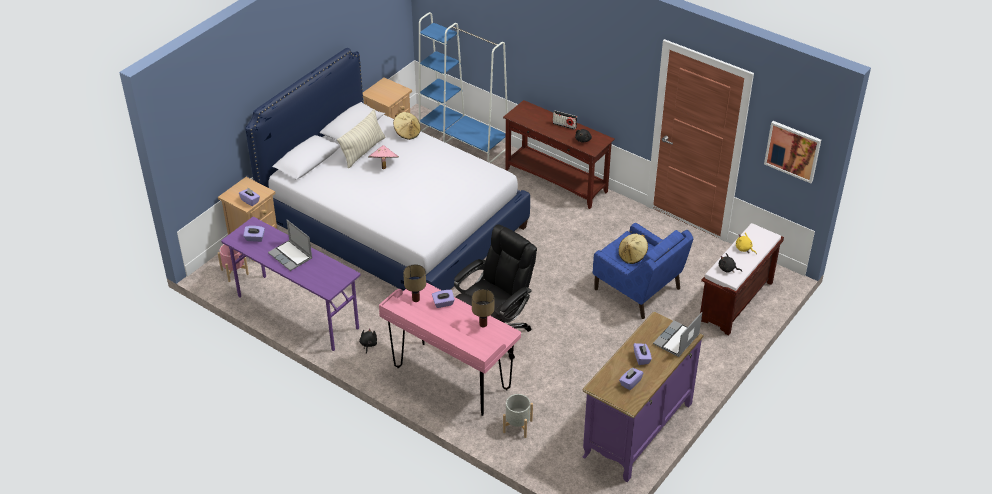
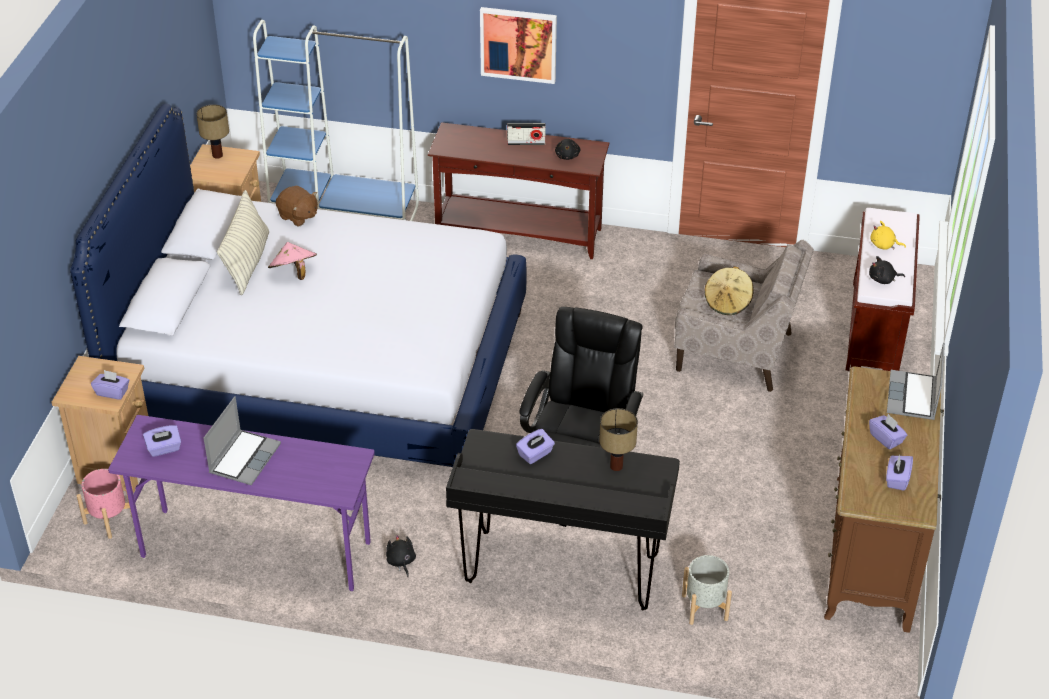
camera: 25 degrees left, 0 degrees up
(291, 256) = (244, 458): laptop -> laptop turned 90 degrees counterclockwise
(407, 133) = (298, 216): beige hat -> brown plush toy
(415, 300) = (489, 462): table lamp -> table lamp (217, 156)
(451, 379) = (561, 571): pink desk -> black desk
(636, 429) = (869, 551): purple dresser -> brown dresser
(638, 290) = (736, 352): blue armchair -> beige armchair
(793, 151) = (914, 84): picture -> picture (518, 44)

